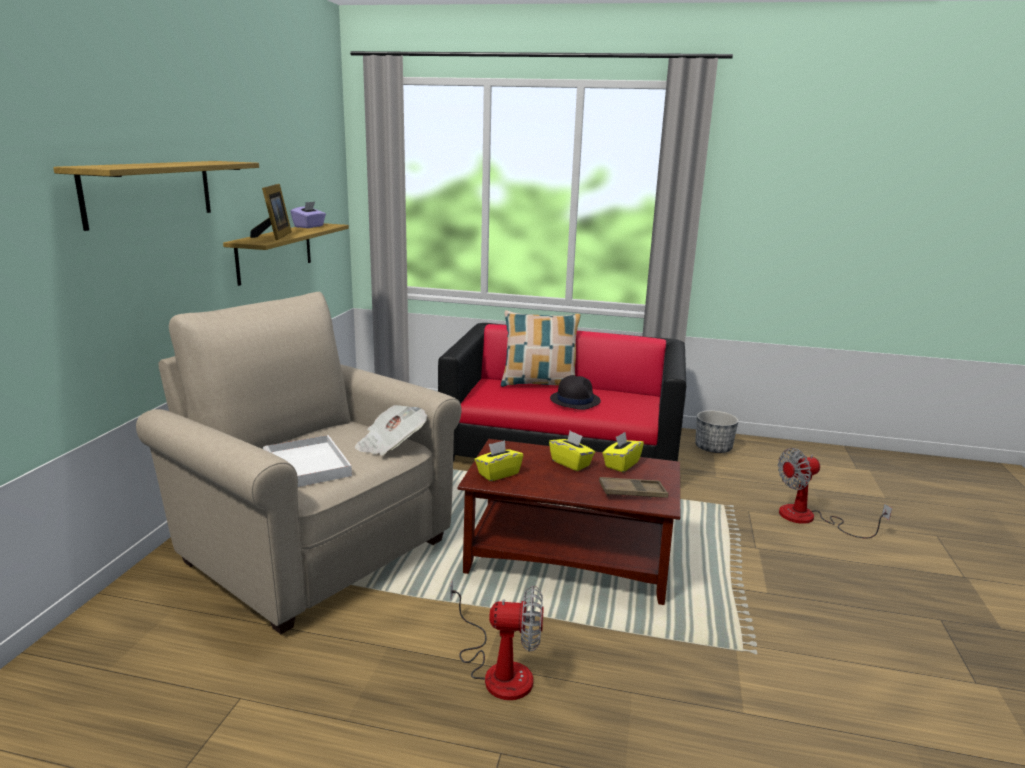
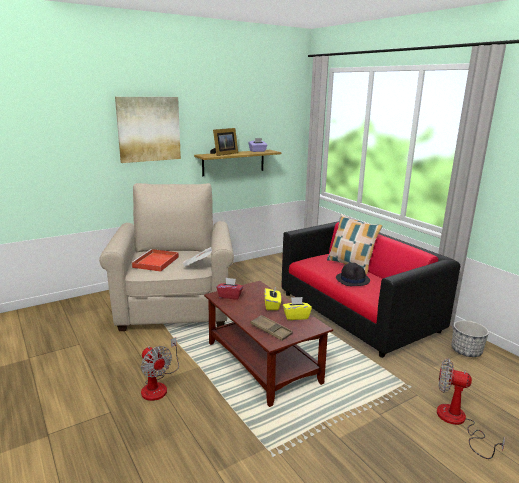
camera: 45 degrees right, 0 degrees up
(150, 192) = (149, 129): shelf -> picture
(308, 466) = (155, 262): white tray -> red tray
(498, 474) = (230, 296): yellow tissue box -> red tissue box

